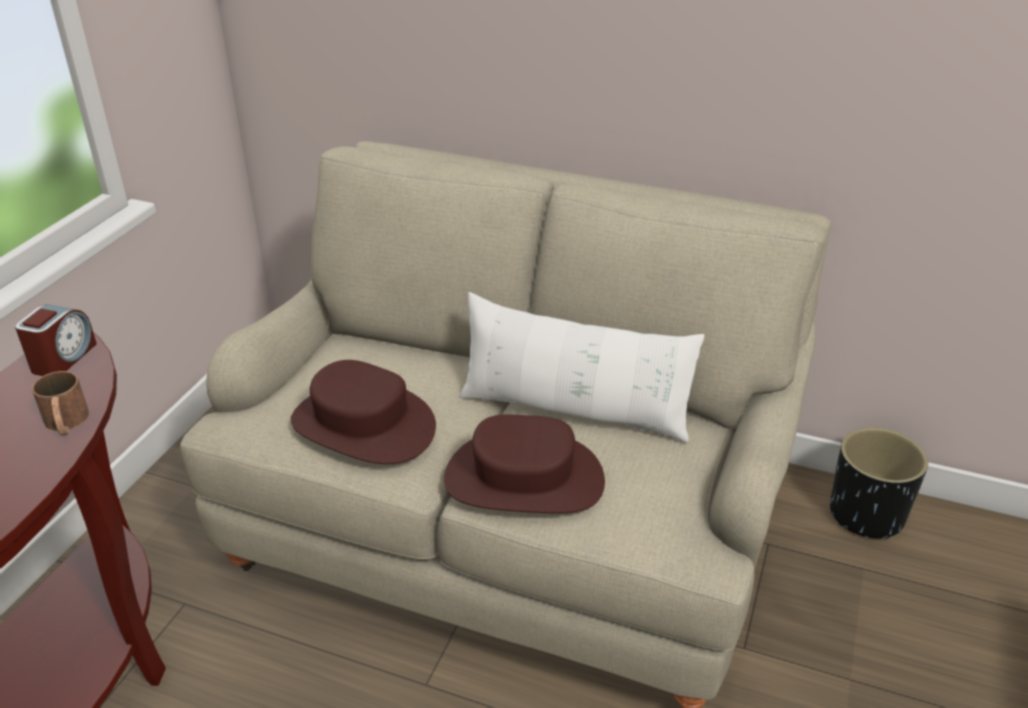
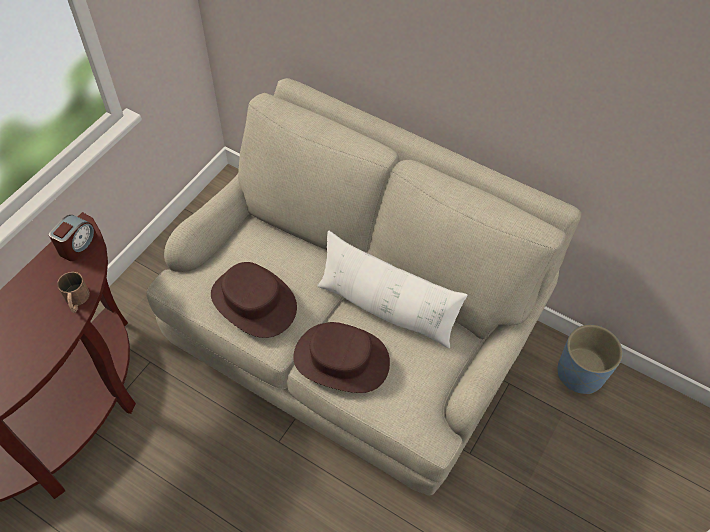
camera: 10 degrees right, 20 degrees up
(866, 514) = (580, 373): black planter -> blue planter

